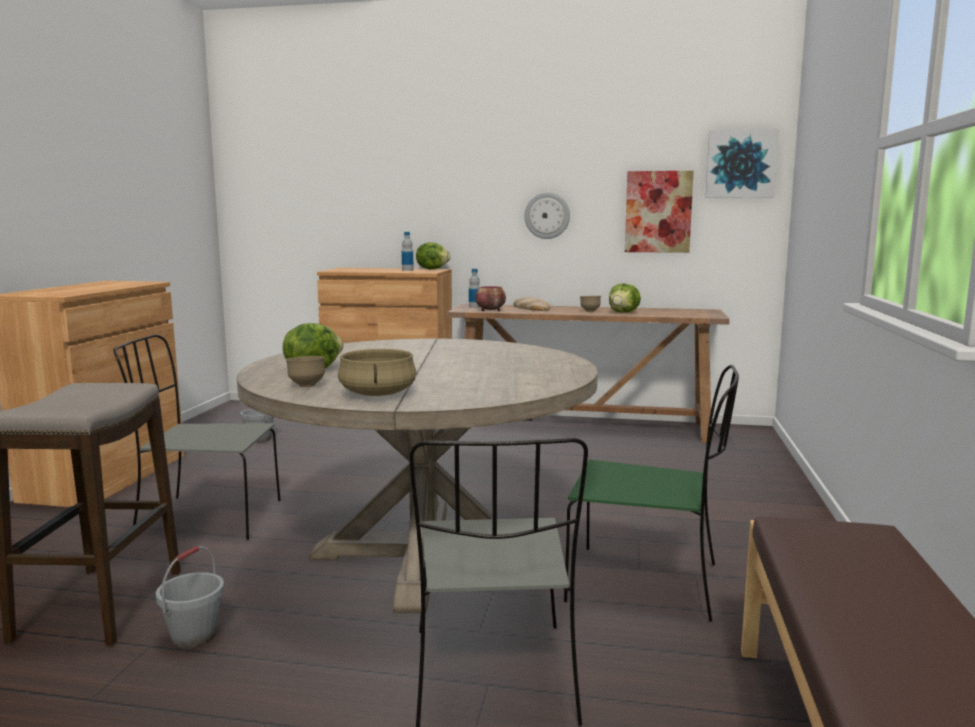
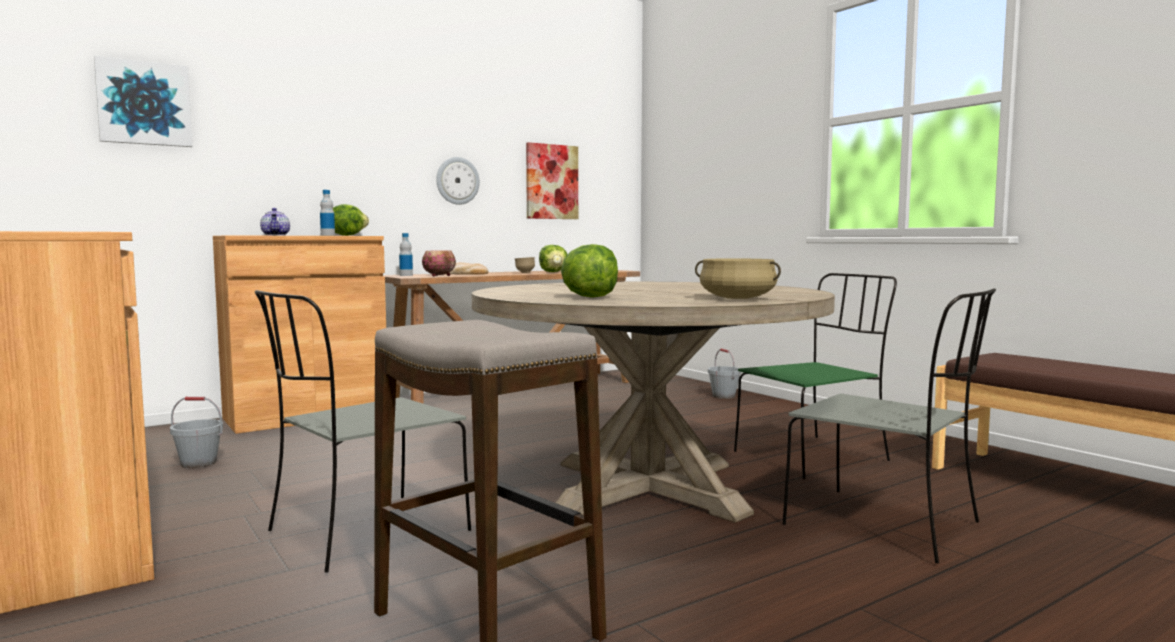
camera: 45 degrees left, 5 degrees down
(194, 636) = (650, 599): grey bucket -> grey bucket (724, 396)
(306, 386) = (659, 301): brown bowl -> none
(376, 268) = (276, 235): none -> teapot
(741, 164) = (608, 144): picture -> picture (144, 103)

